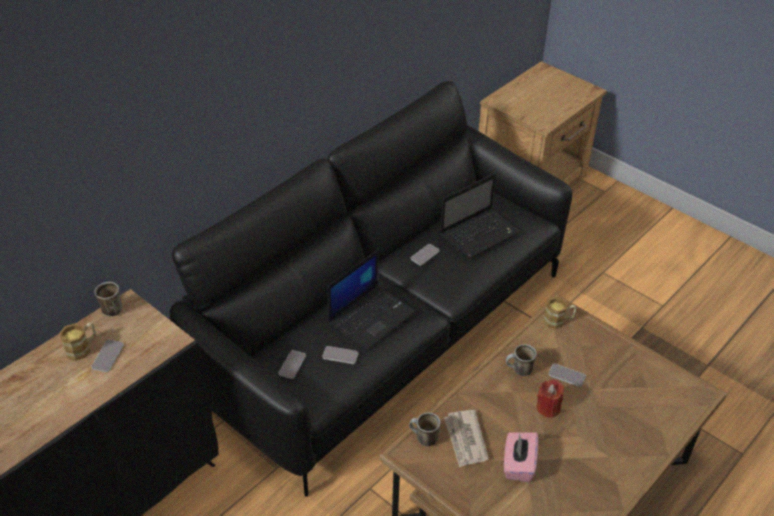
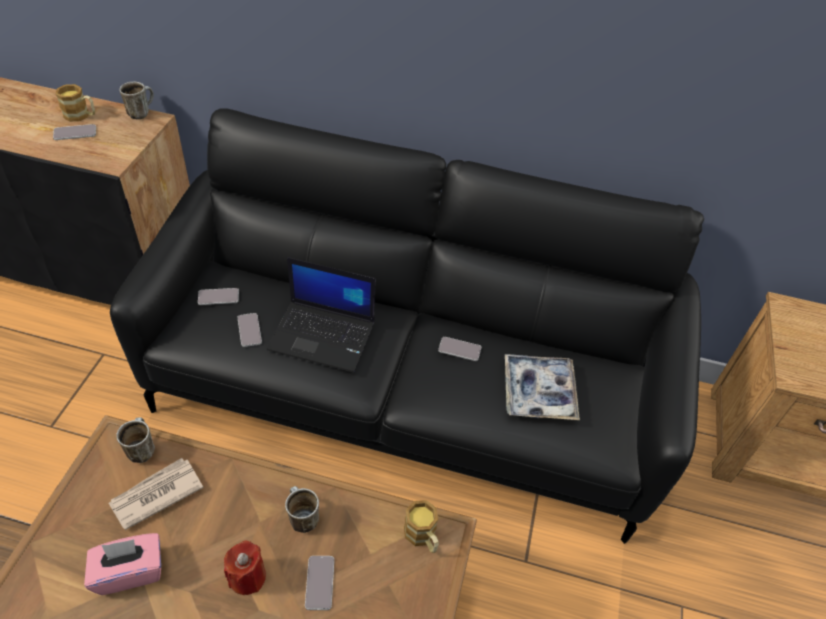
camera: 60 degrees right, 5 degrees up
(480, 234) = (538, 392): laptop -> tray

